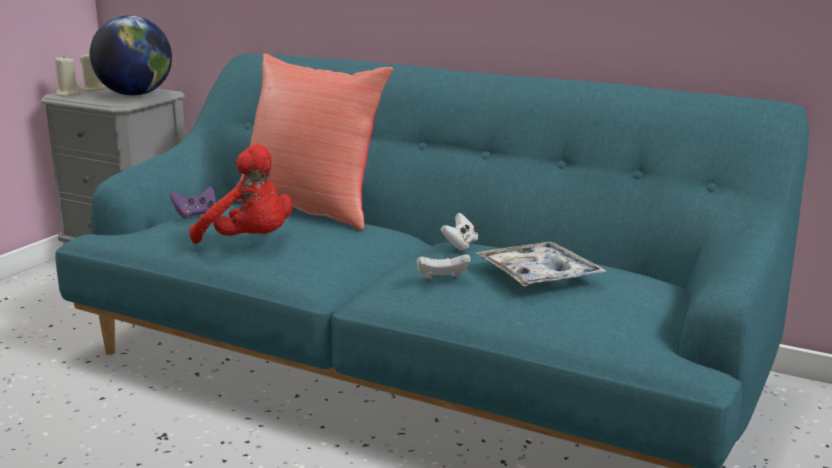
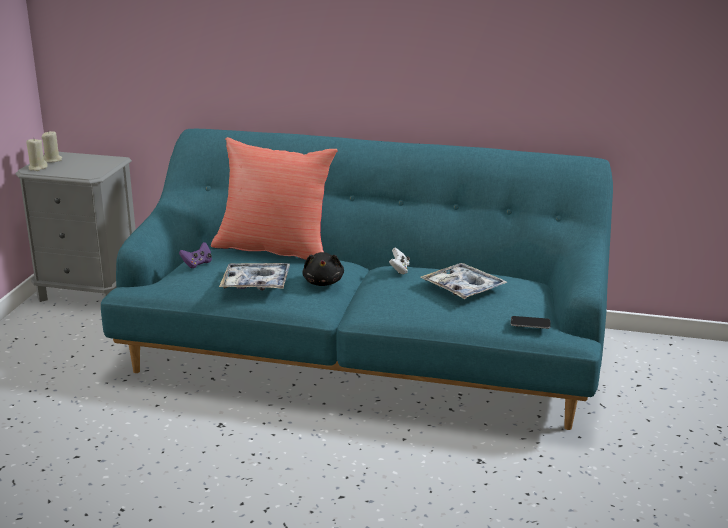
camera: 15 degrees left, 5 degrees up
(135, 95) = (94, 164): globe -> none
(250, 242) = (256, 283): red plush toy -> tray
(343, 250) = (323, 282): none -> black plush toy
(442, 279) = (404, 298): white game controller -> none
(621, 334) = (530, 323): none -> phone

